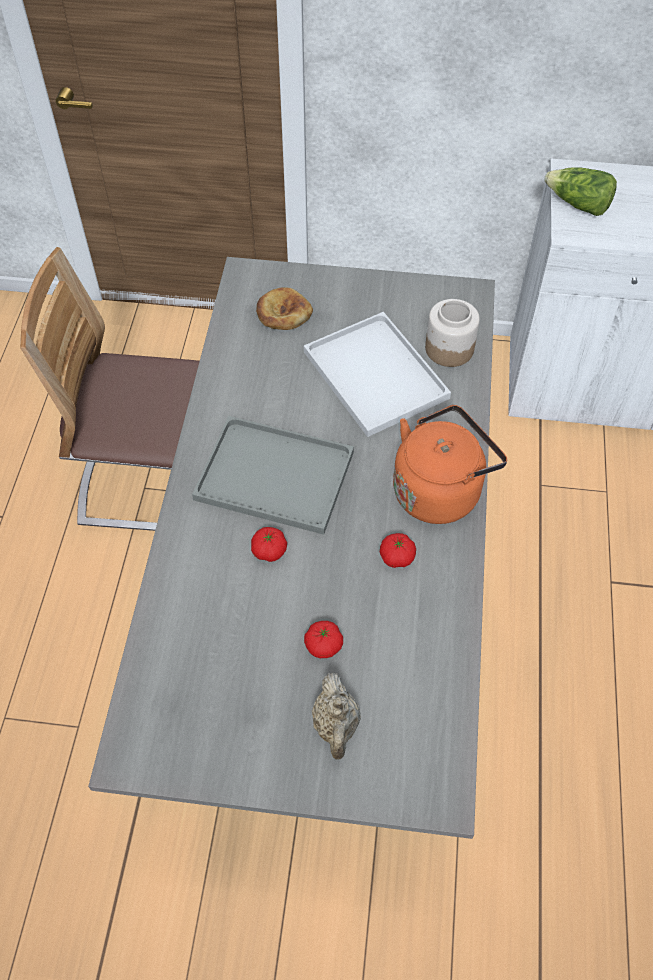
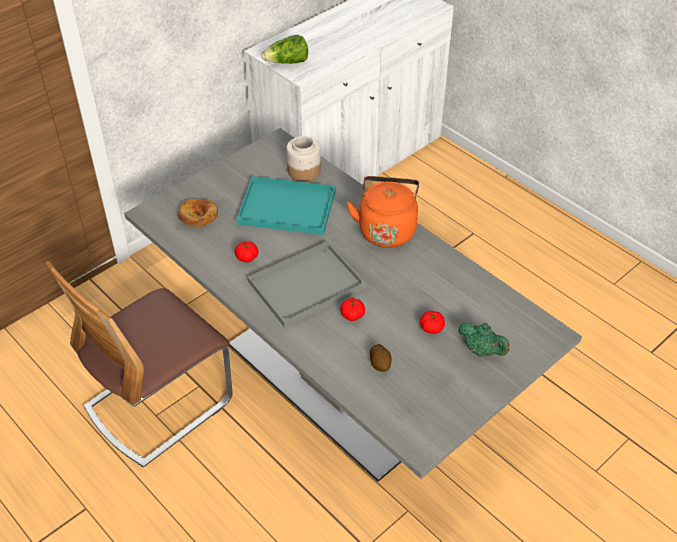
camera: 50 degrees left, 10 degrees down
(219, 630) = (380, 364): none -> potato
(336, 726) = (481, 350): beige teapot -> green teapot
(378, 376) = (289, 206): white tray -> turquoise tray
(397, 557) = (409, 269): tomato -> tomato (247, 257)

